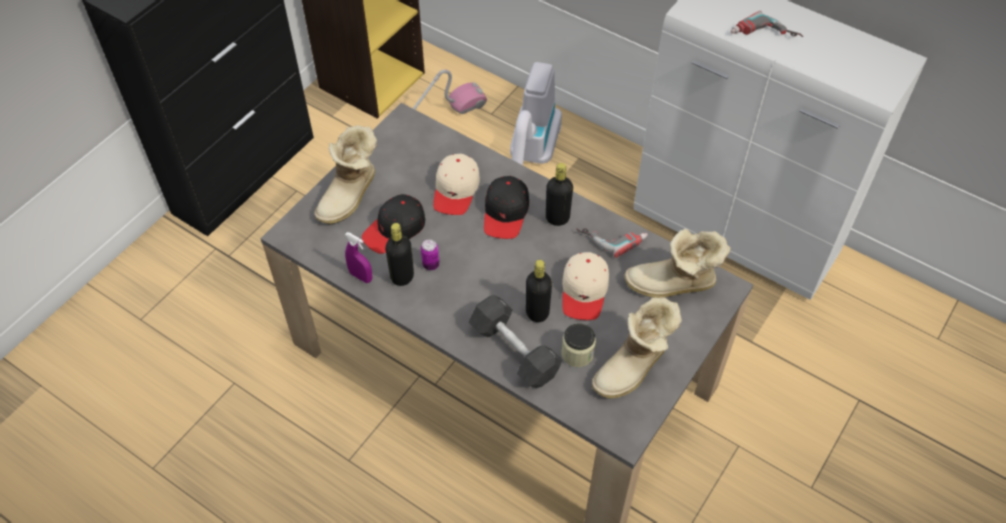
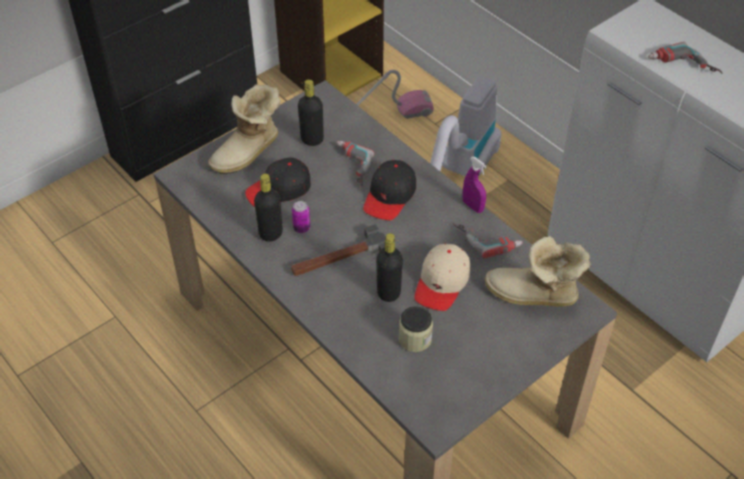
camera: 15 degrees right, 5 degrees down
(361, 276) = (232, 225): purple spray bottle -> purple spray bottle (473, 206)
(456, 190) = (349, 166): beige cap -> power drill
(478, 288) = (339, 258): none -> hammer
(514, 350) = (354, 322): black dumbbell -> none
(557, 218) = (438, 210): black bottle -> black bottle (312, 139)
(634, 368) = (467, 364): boot -> none

